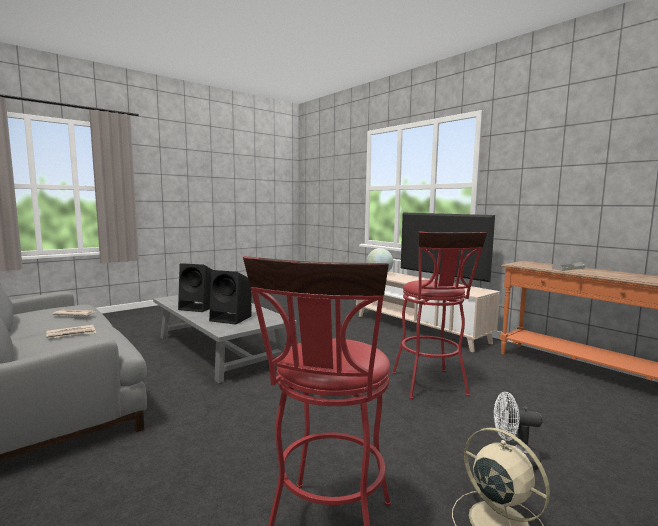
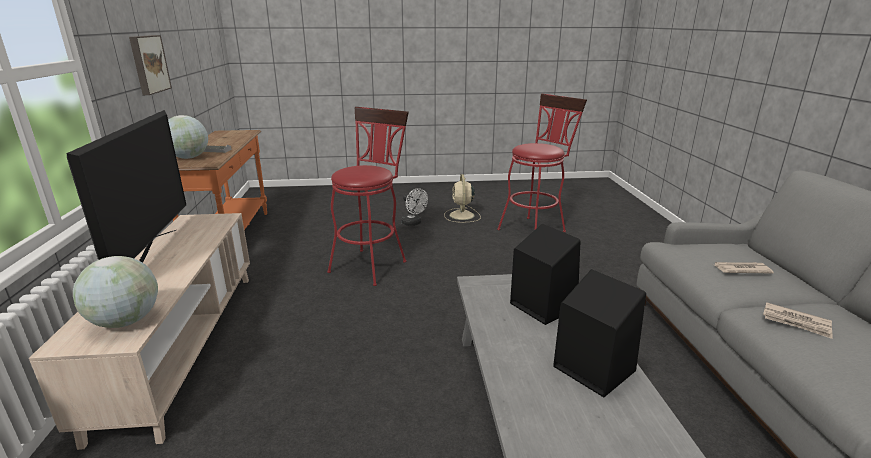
camera: 145 degrees left, 15 degrees up
(545, 264) = (189, 157): none -> globe
(559, 189) = (148, 64): none -> picture

